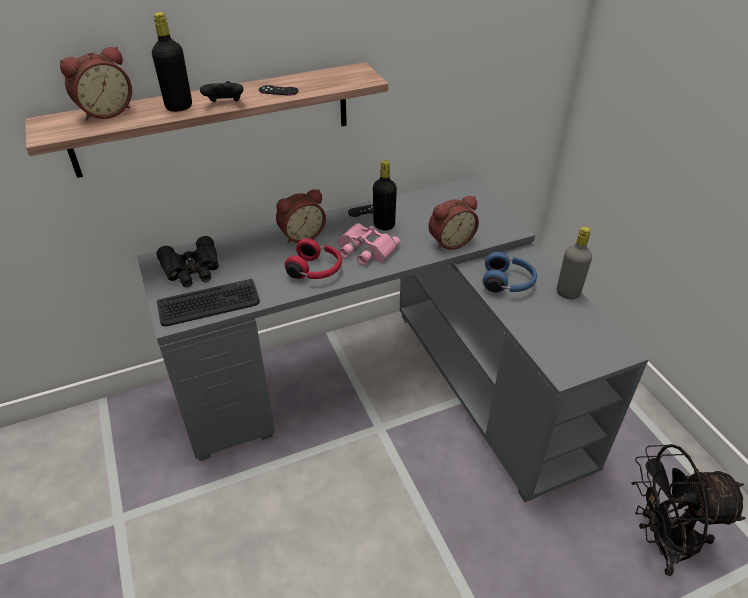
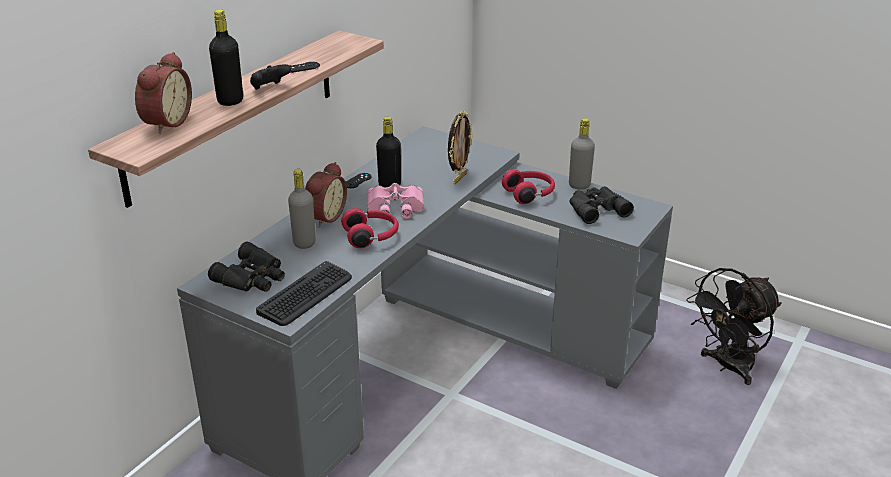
camera: 35 degrees left, 10 degrees down
(261, 254) = (304, 243): none -> grey bottle
(450, 241) = (459, 178): alarm clock -> picture frame
(508, 283) = (529, 194): blue headphones -> red headphones
(558, 327) = (595, 209): none -> black binoculars

